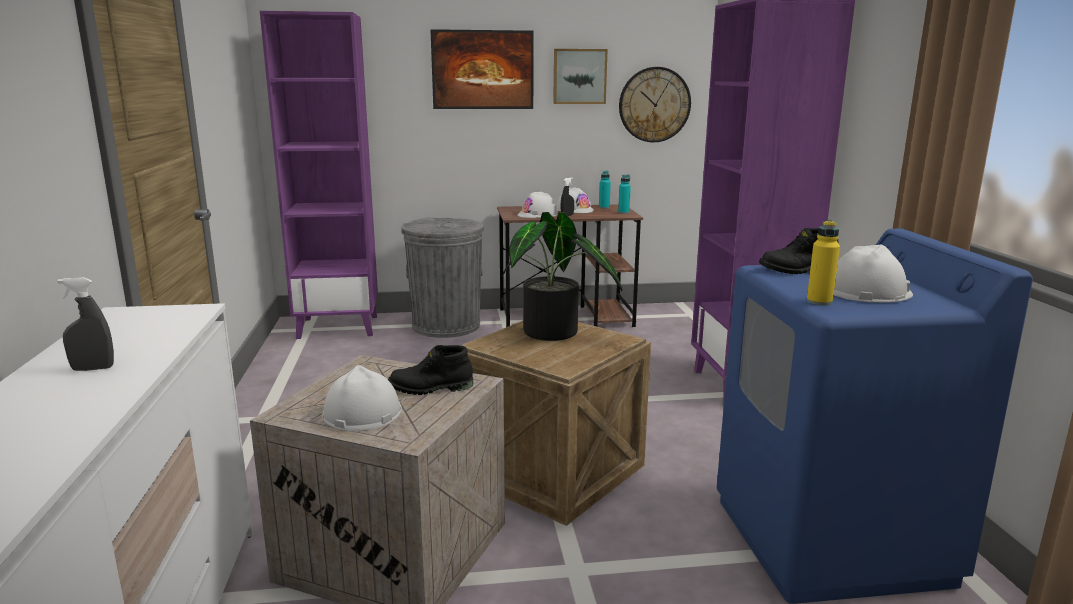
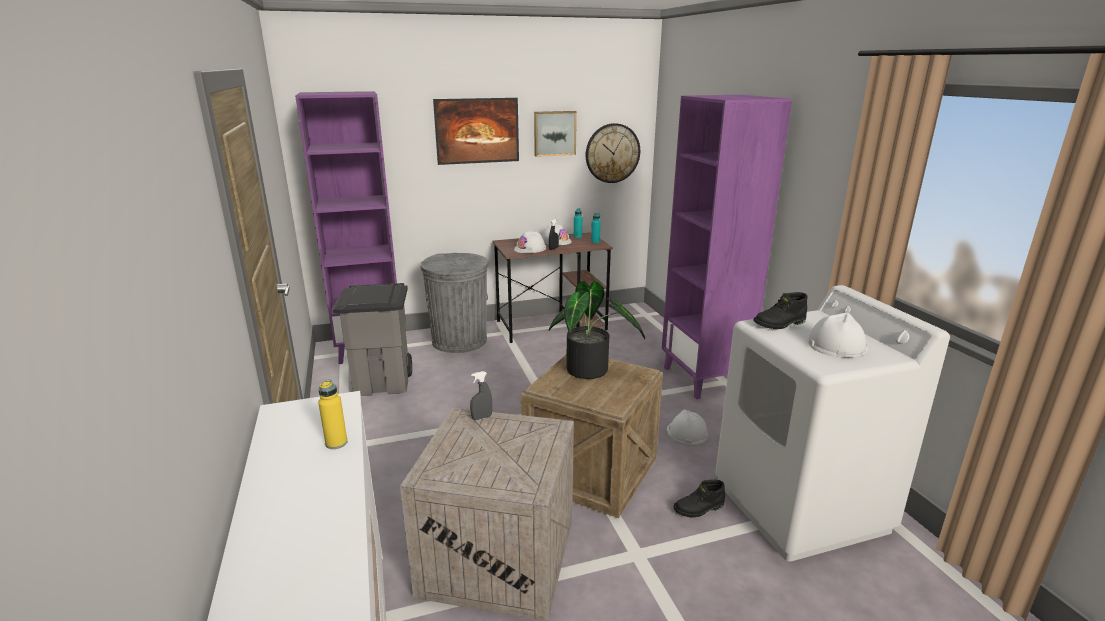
camera: 10 degrees left, 5 degrees up
(93, 368) = (304, 480): grey spray bottle -> grey spray bottle (482, 417)
(338, 360) = (384, 382): none -> grey trash can
(362, 412) = (484, 468): white hard hat -> white hard hat (686, 432)
(430, 388) = (524, 437): black boot -> black boot (699, 509)
(819, 302) = (811, 360): yellow bottle -> yellow bottle (336, 443)
(830, 541) = (800, 506): blue washing machine -> white washing machine

